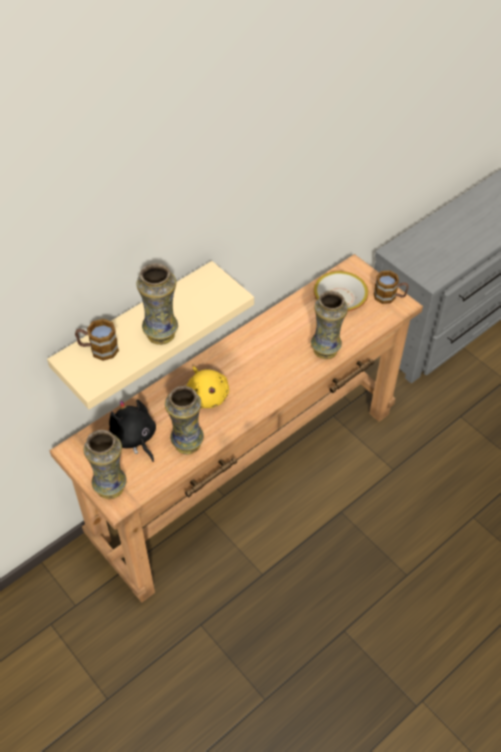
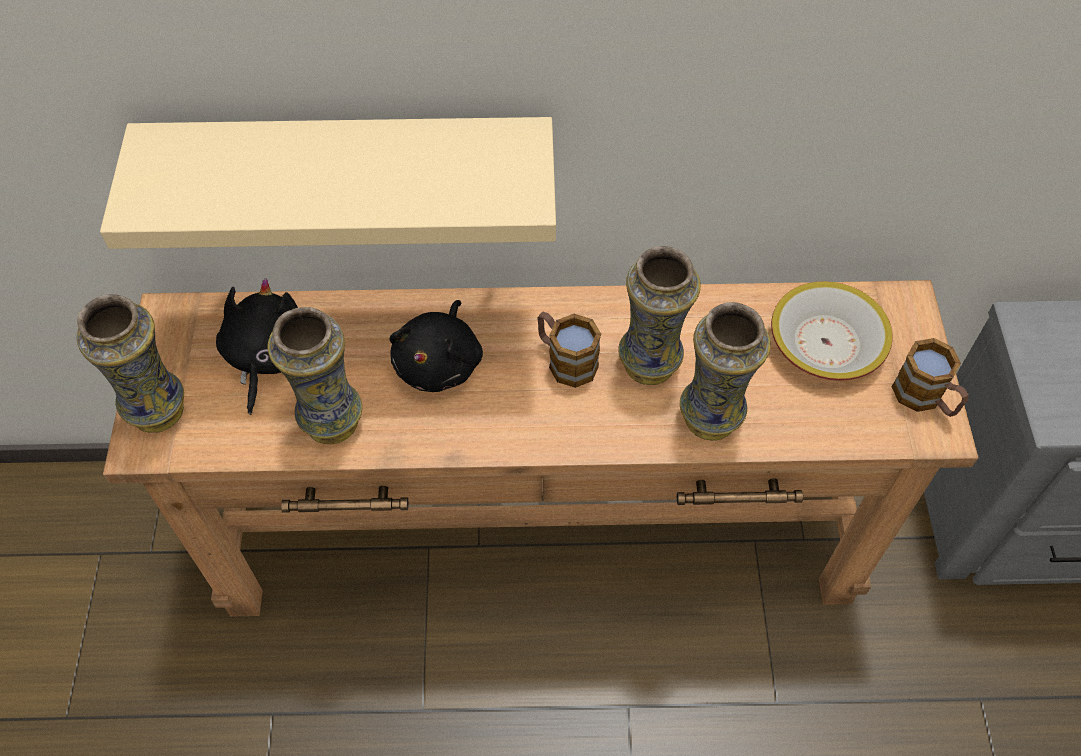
camera: 40 degrees right, 5 degrees up
(98, 349) = (212, 156): mug -> mug (565, 360)
(161, 334) = (332, 192): vase -> vase (650, 365)
(207, 395) = (440, 363): yellow plush toy -> black plush toy

